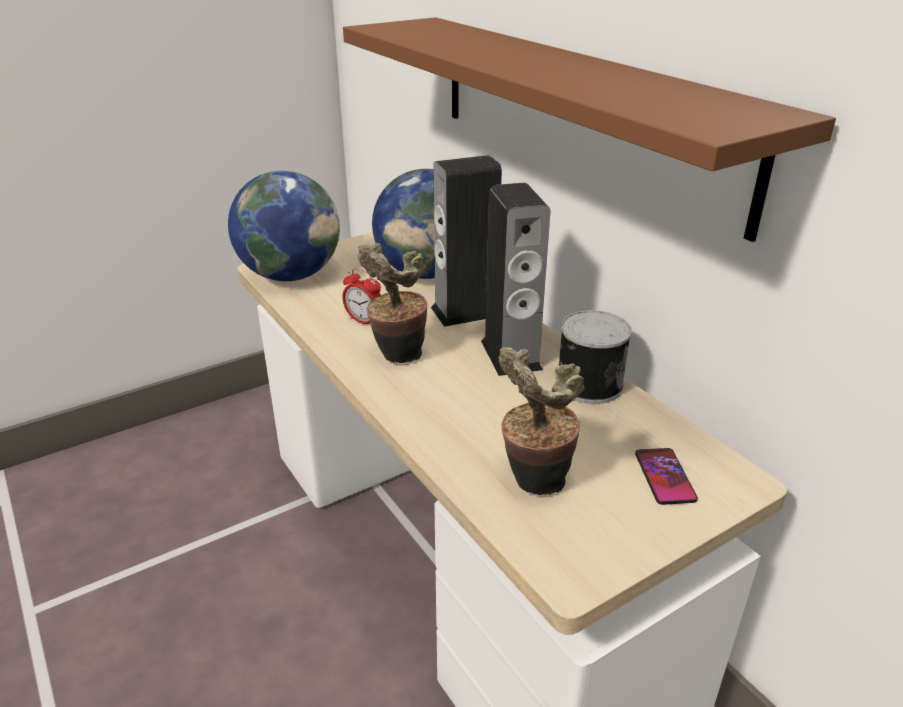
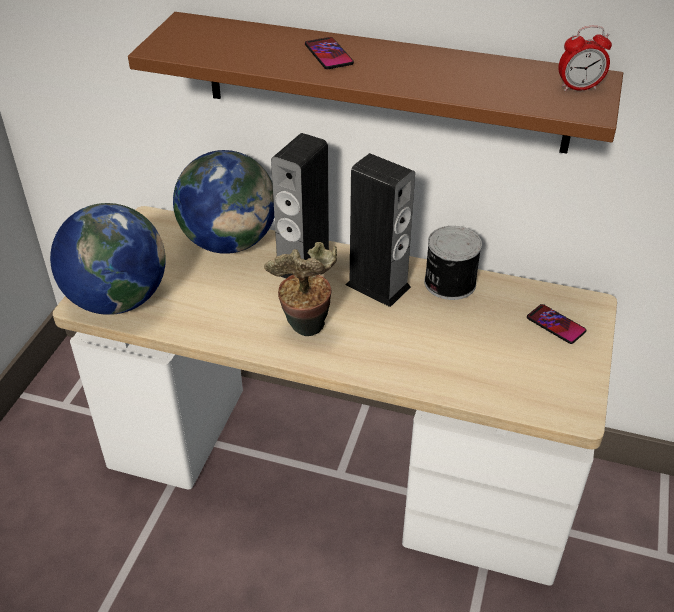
camera: 40 degrees left, 10 degrees up
(364, 321) = (241, 312): alarm clock -> alarm clock (579, 88)
(503, 50) = (328, 54): none -> phone
(533, 482) = (498, 371): potted plant -> none

